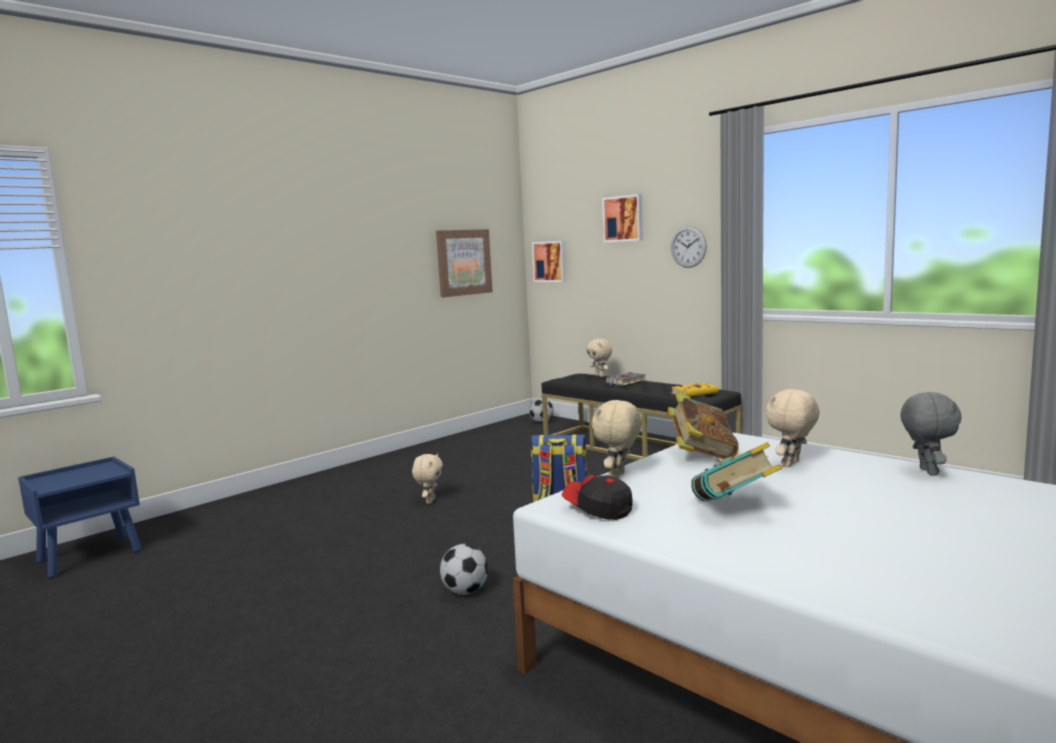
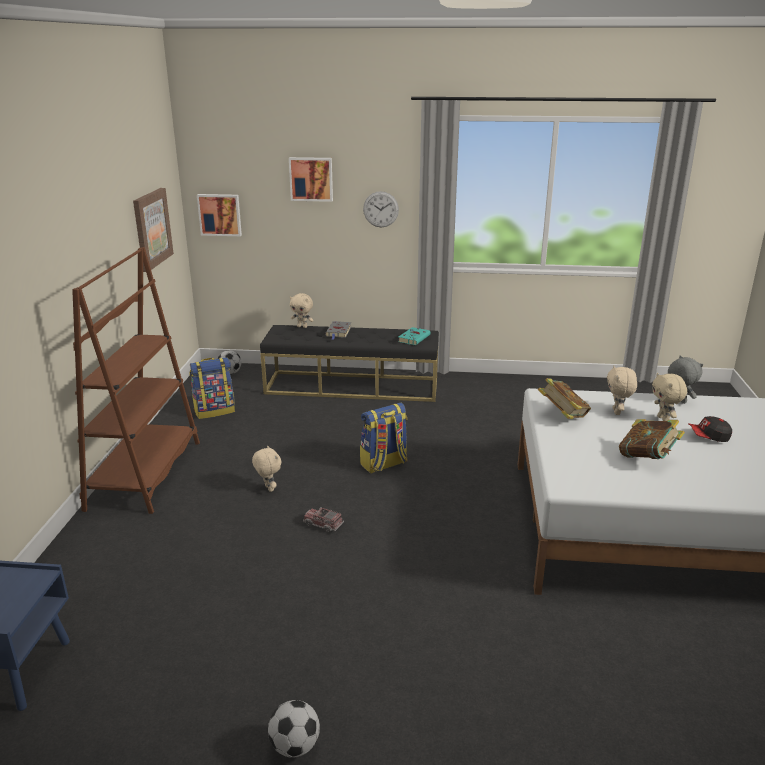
camera: 40 degrees left, 15 degrees up
(364, 471) = (145, 474): none -> brown bookcase
(424, 538) = (323, 525): none -> toy truck
(465, 591) = (424, 557): football -> football (294, 746)
(484, 443) = (215, 411): none -> backpack
(598, 510) = (592, 482): cap -> cap (708, 437)
(618, 476) = (553, 450): beige plush toy -> beige plush toy (664, 419)
(695, 393) = (414, 338): yellow book -> turquoise book

